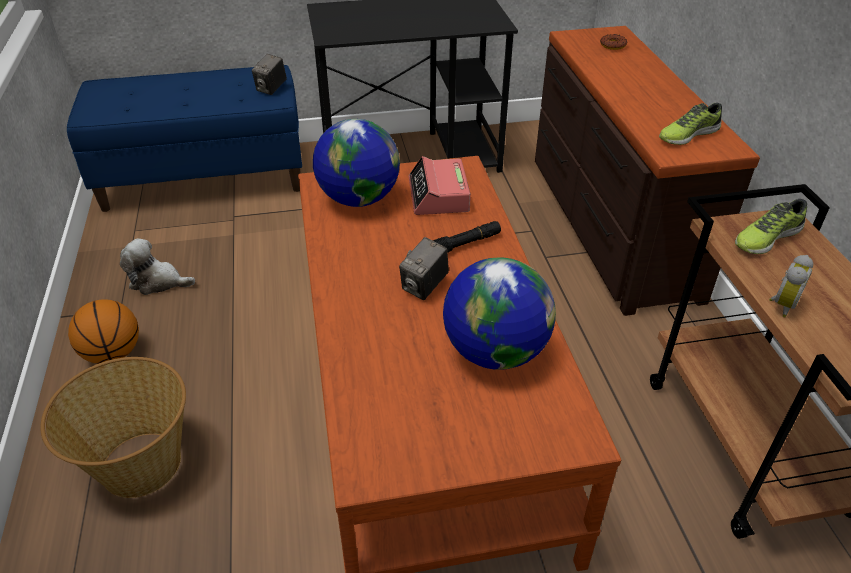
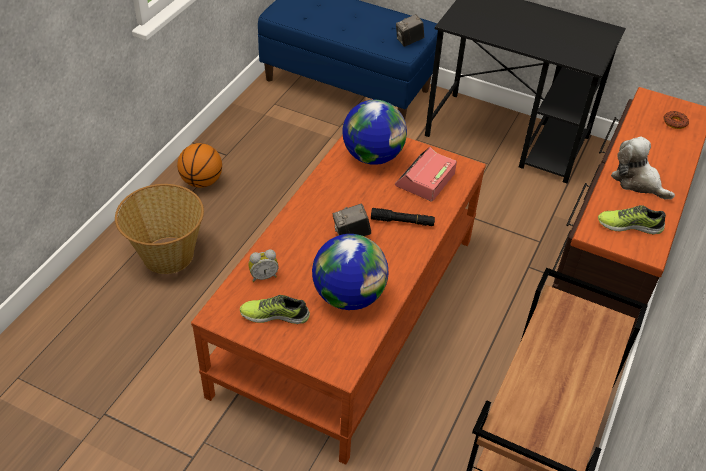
camera: 35 degrees right, 5 degrees up
(158, 282) = (260, 147): plush toy -> plush toy (637, 182)
(766, 238) = (579, 325): shoe -> shoe (275, 314)
(781, 304) = (526, 367): alarm clock -> alarm clock (263, 276)

